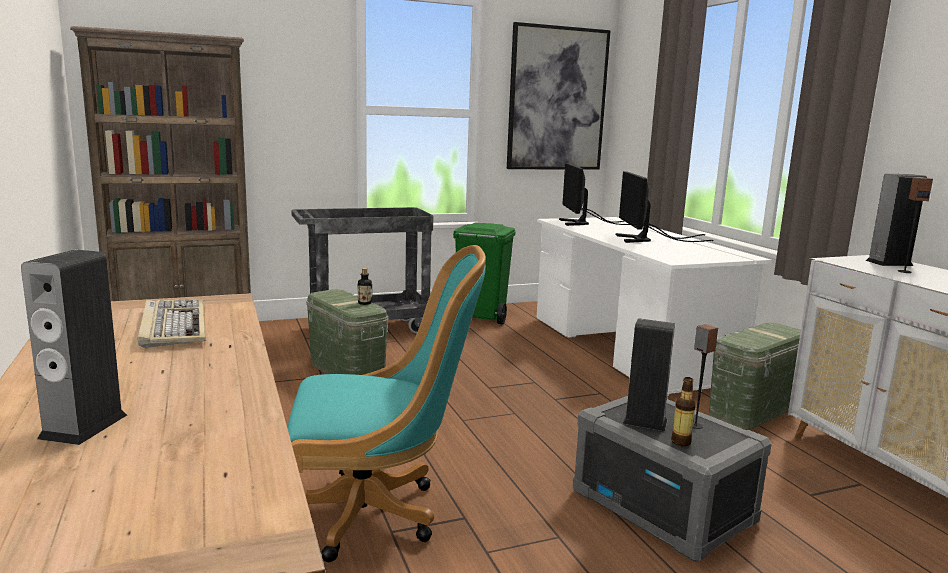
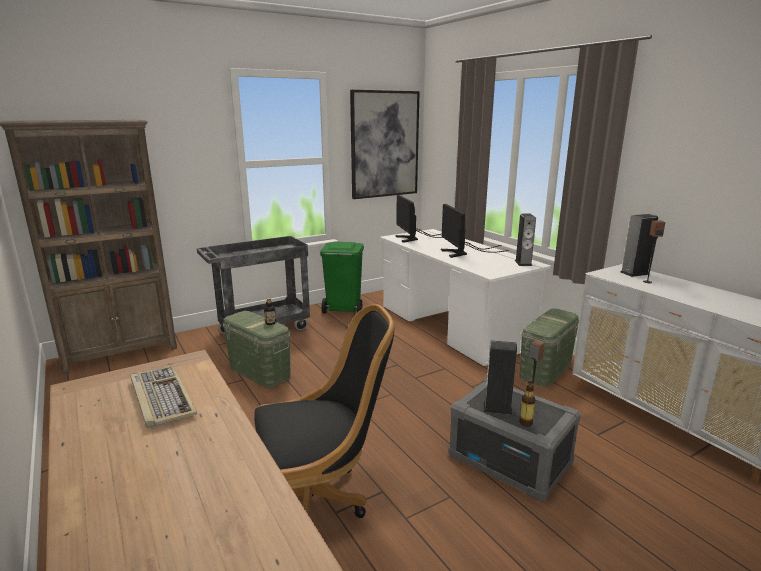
camera: 10 degrees left, 5 degrees up
(84, 426) = (144, 528): speaker -> speaker (523, 263)
(378, 513) = (321, 498): turquoise office chair -> black office chair

